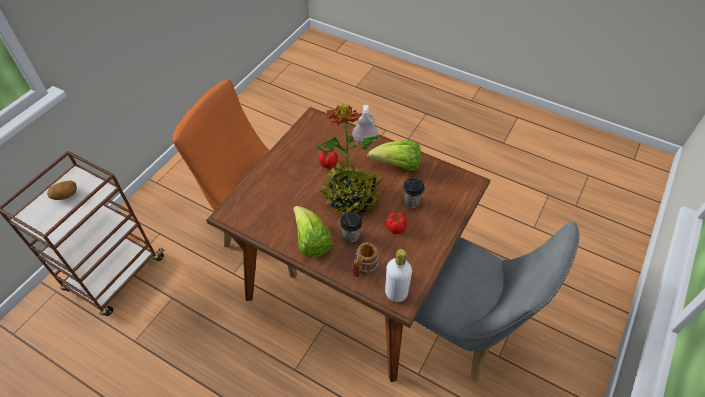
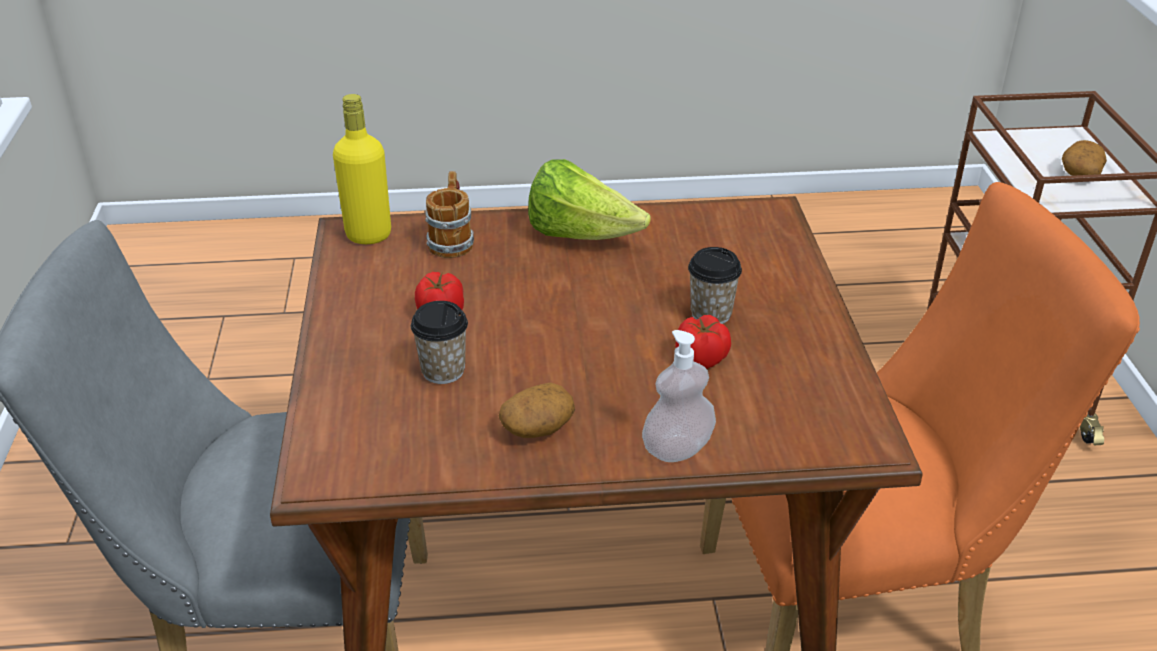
camera: 145 degrees right, 15 degrees down
(351, 197) = (582, 324): potted plant -> none
(351, 235) = (519, 269): cup -> cup (711, 314)
(396, 293) = (368, 235): white bottle -> yellow bottle
(398, 165) = (537, 428): lettuce -> potato

